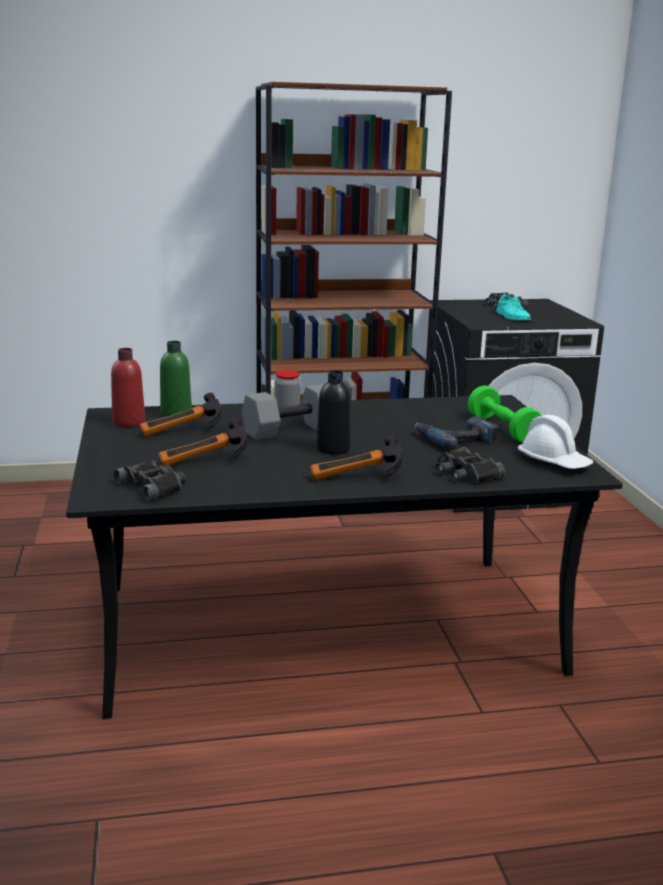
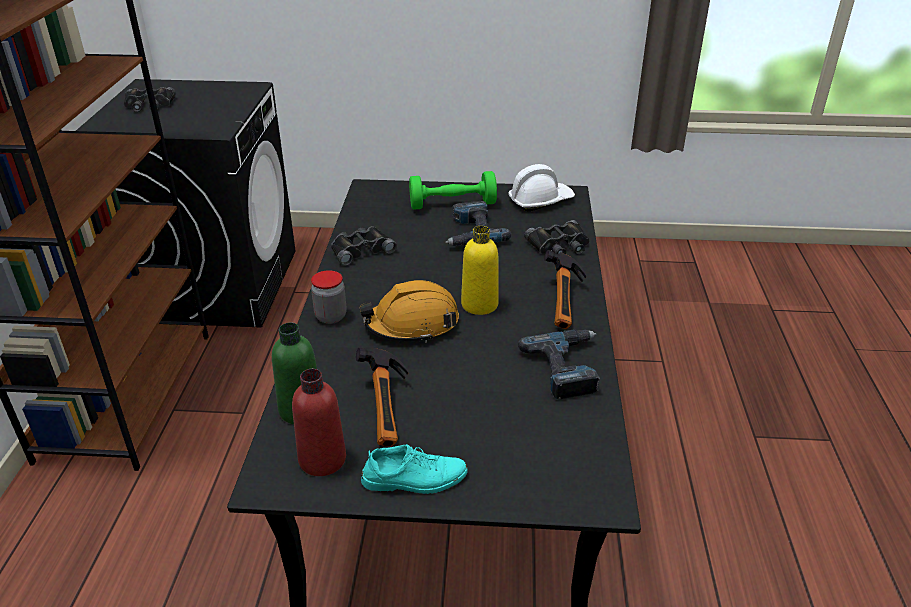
camera: 75 degrees left, 15 degrees up
(153, 486) = (570, 446): black binoculars -> black binoculars (361, 250)
(205, 463) = (502, 399): hammer -> none
(255, 483) = (568, 368): none -> power drill
(290, 431) = (412, 324): grey dumbbell -> orange hard hat
(333, 449) = (479, 304): black bottle -> yellow bottle
(512, 317) = (202, 111): turquoise shoe -> turquoise shoe (414, 479)

